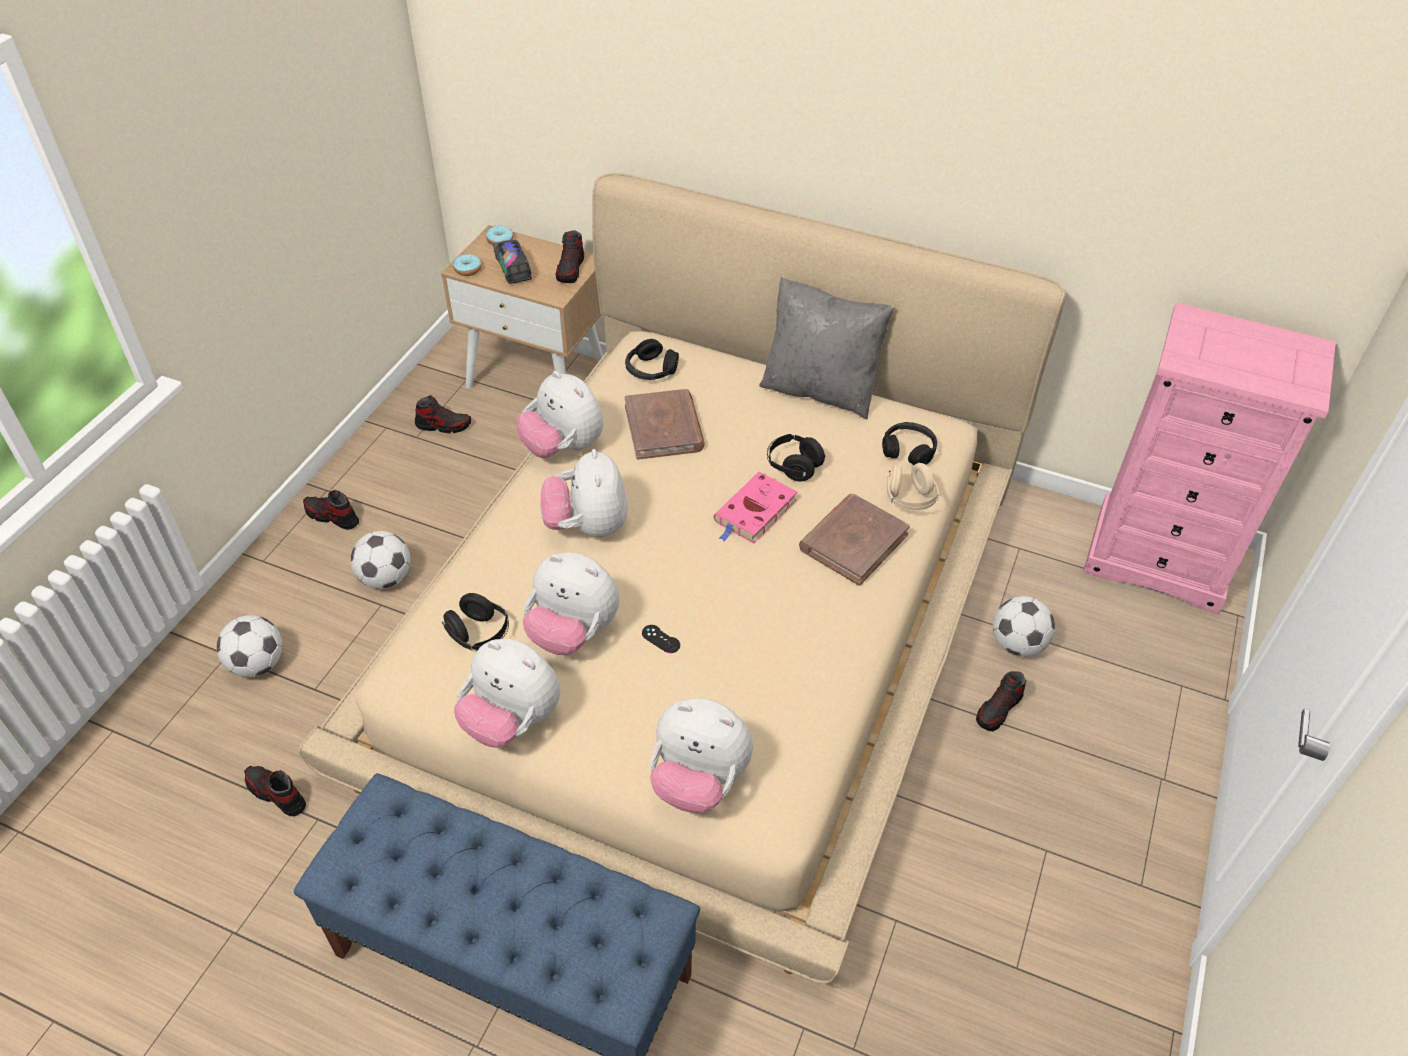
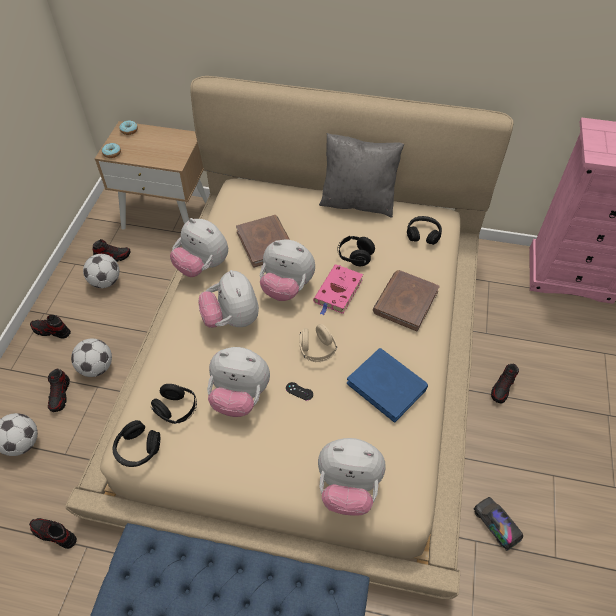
camera: 10 degrees left, 5 degrees up
(511, 720) = (213, 468): plush toy -> plush toy (286, 288)
(513, 268) = (142, 148): toy truck -> toy truck (496, 525)
(570, 269) = (180, 144): shoe -> shoe (60, 395)
(650, 370) = (247, 204): black headphones -> black headphones (137, 449)
(793, 653) = (387, 386): none -> blue book
(909, 499) = (432, 267): beige headphones -> beige headphones (317, 350)
(1017, 644) = (503, 343): football -> football (105, 282)

